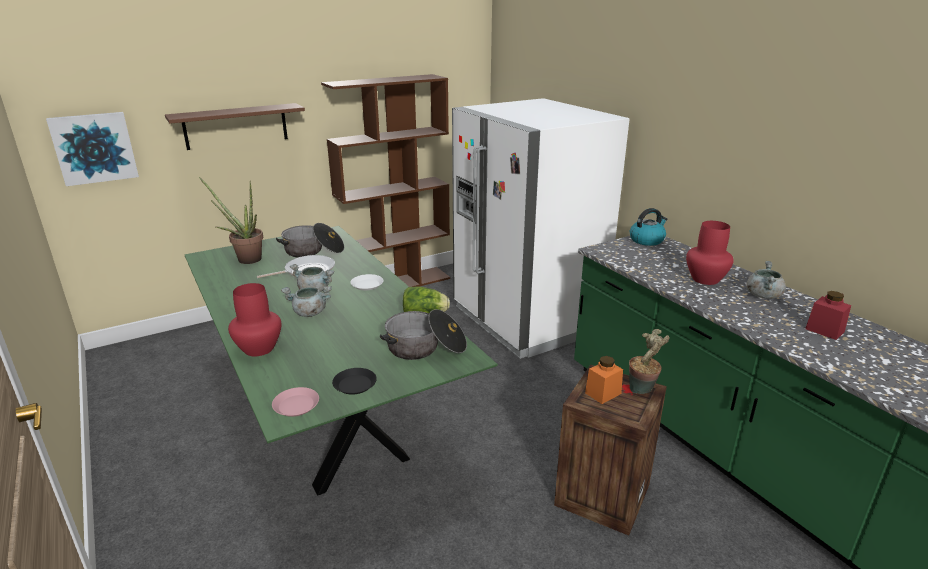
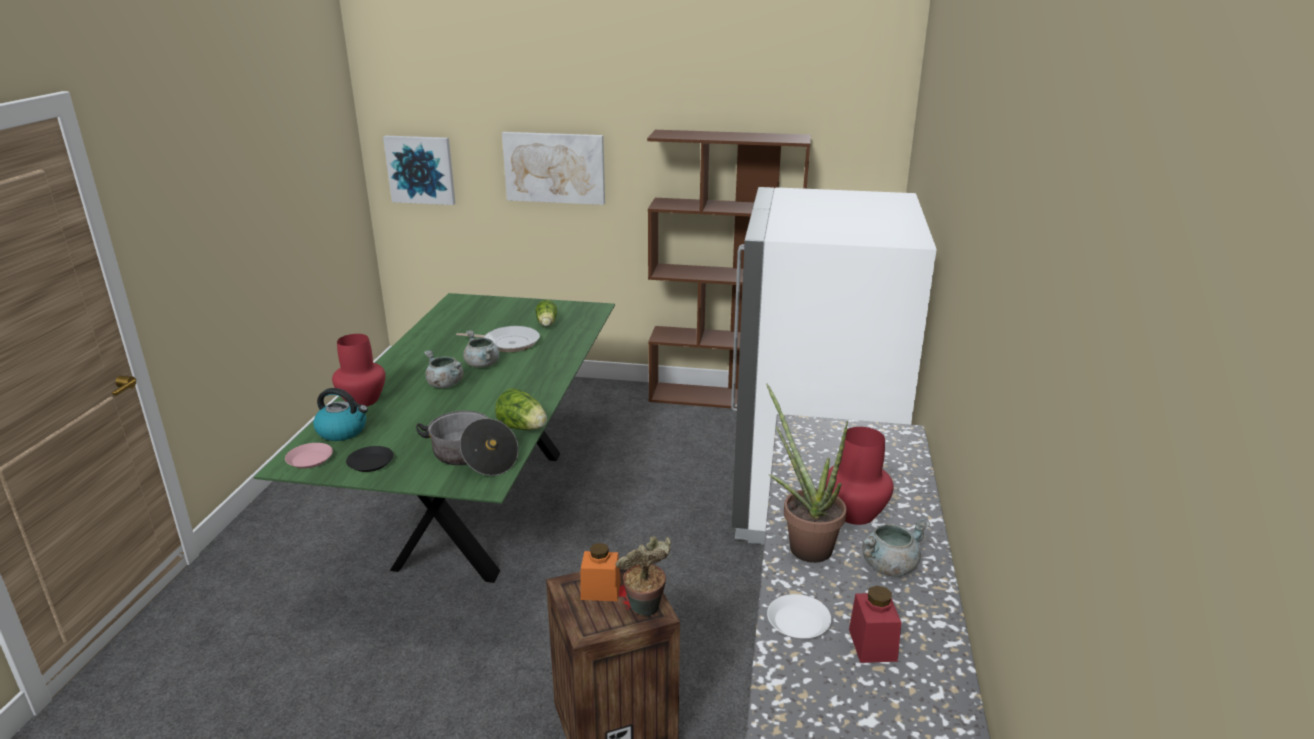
camera: 40 degrees right, 0 degrees up
(236, 126) = (554, 167): brown shelf -> picture
(245, 259) = (482, 313): potted plant -> potted plant (803, 544)
(313, 251) = (546, 324): cooking pot -> lettuce
(367, 285) = (532, 375): white plate -> white plate (798, 621)
(647, 240) = (887, 436): kettle -> kettle (343, 431)

